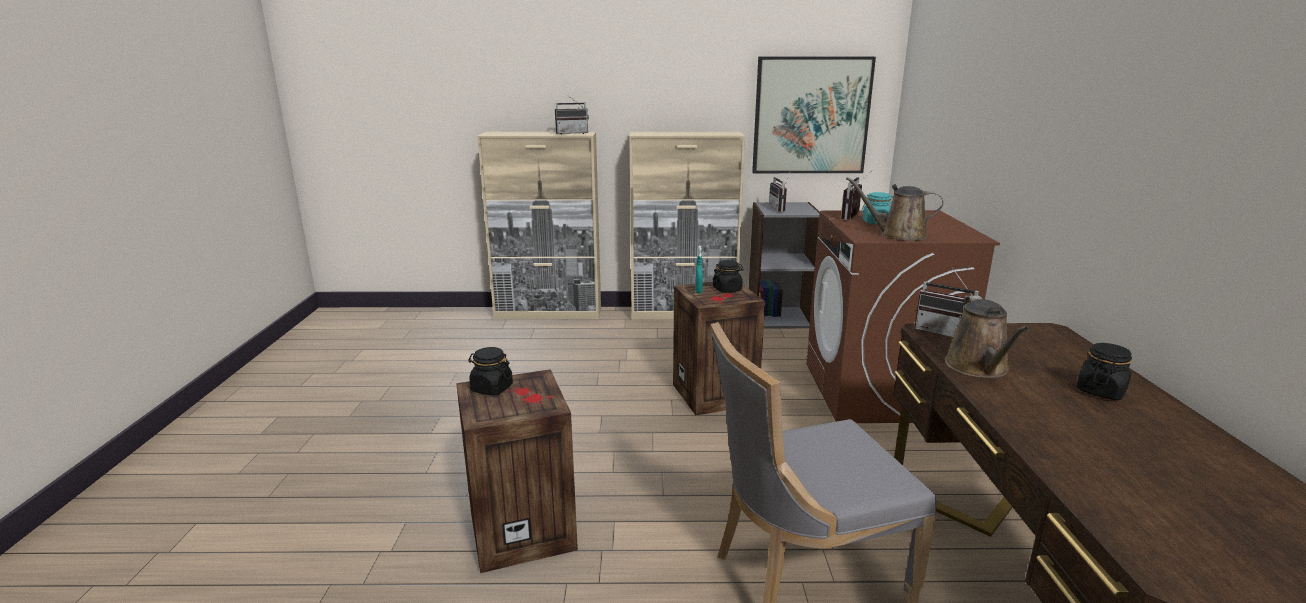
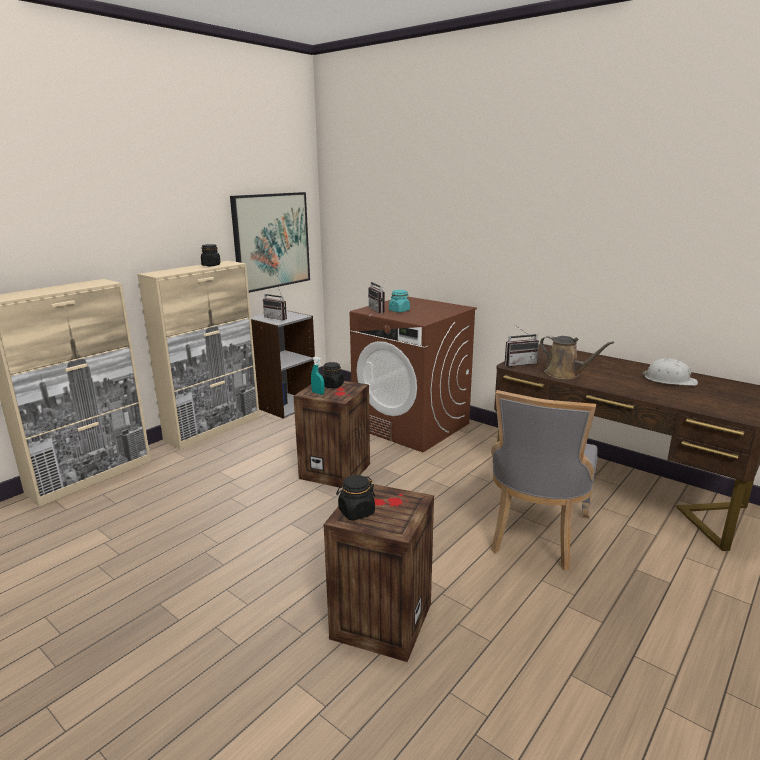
camera: 50 degrees left, 0 degrees up
(572, 133) = (90, 284): radio -> none
(898, 235) = (429, 315): brown watering can -> none
(1100, 391) = (611, 366): black jar -> black jar (211, 265)
(1171, 452) = (669, 380): none -> white hard hat

